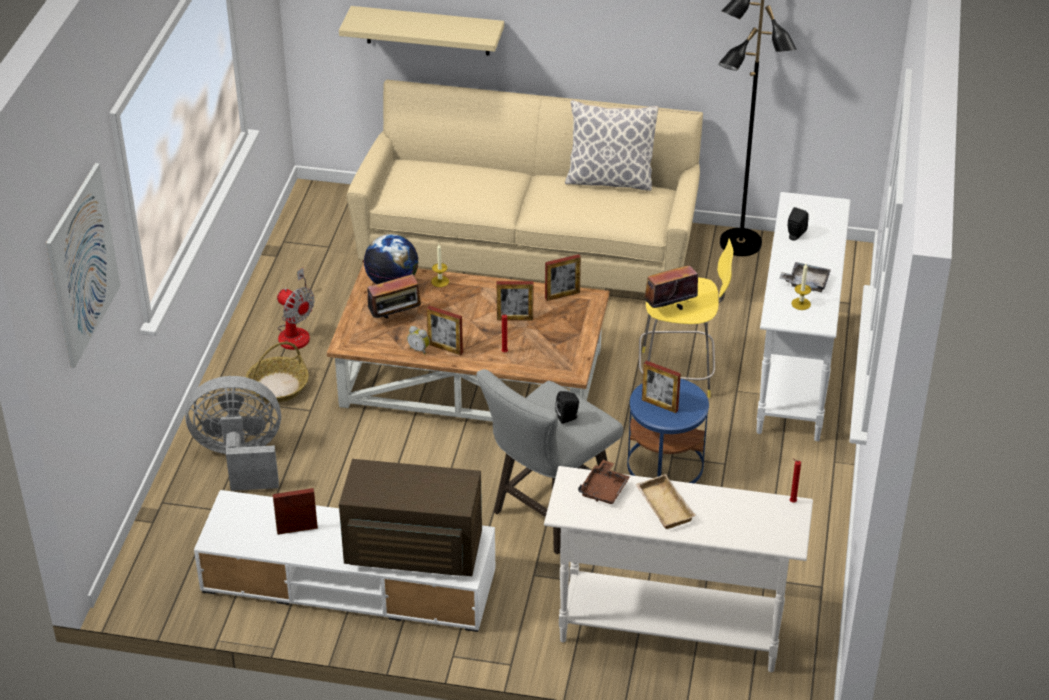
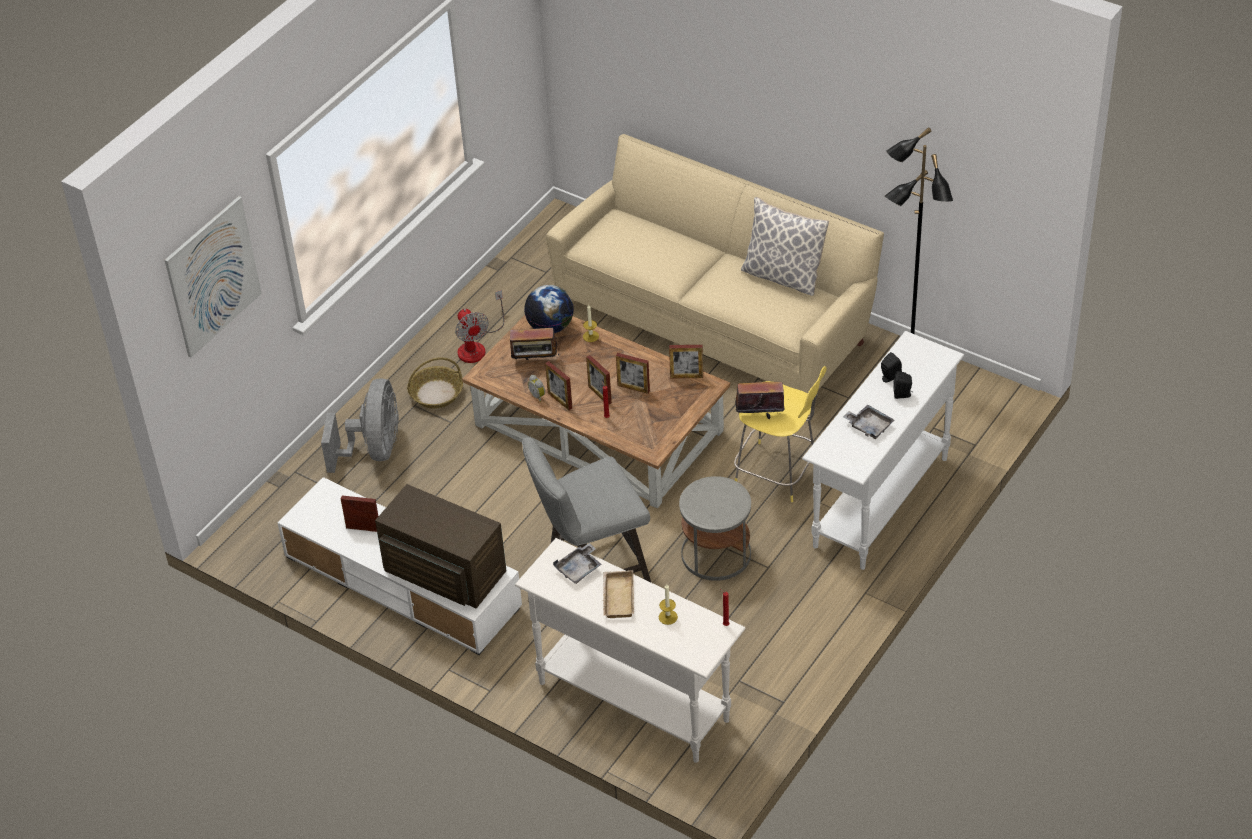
camera: 25 degrees right, 5 degrees up
(241, 458) = (374, 450): grey fan -> grey fan turned 75 degrees clockwise
(427, 30) = (658, 100): beige shelf -> none
(568, 417) = (602, 495): black speaker -> black speaker (903, 394)
(604, 489) = (579, 569): brown tray -> grey tray
(659, 405) = (705, 502): picture frame -> picture frame (600, 395)
(665, 465) = (716, 554): blue side table -> grey side table
(801, 304) = (851, 445): candle -> candle (668, 617)

